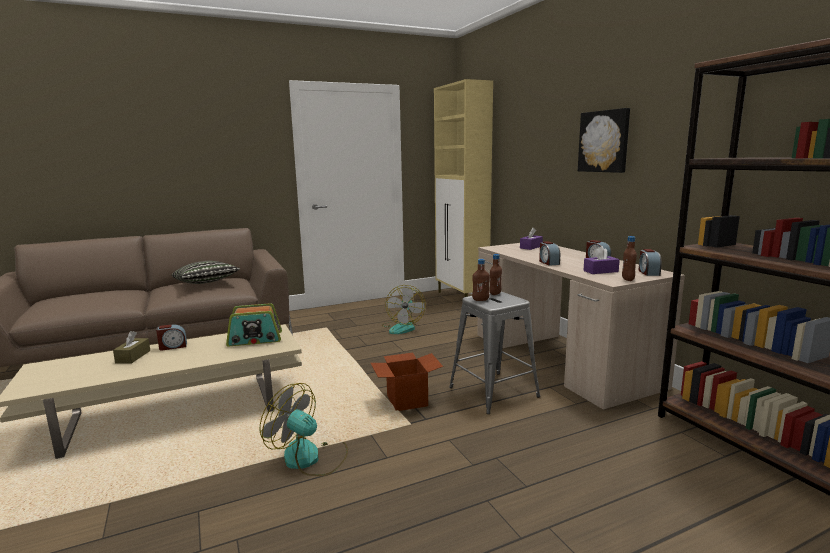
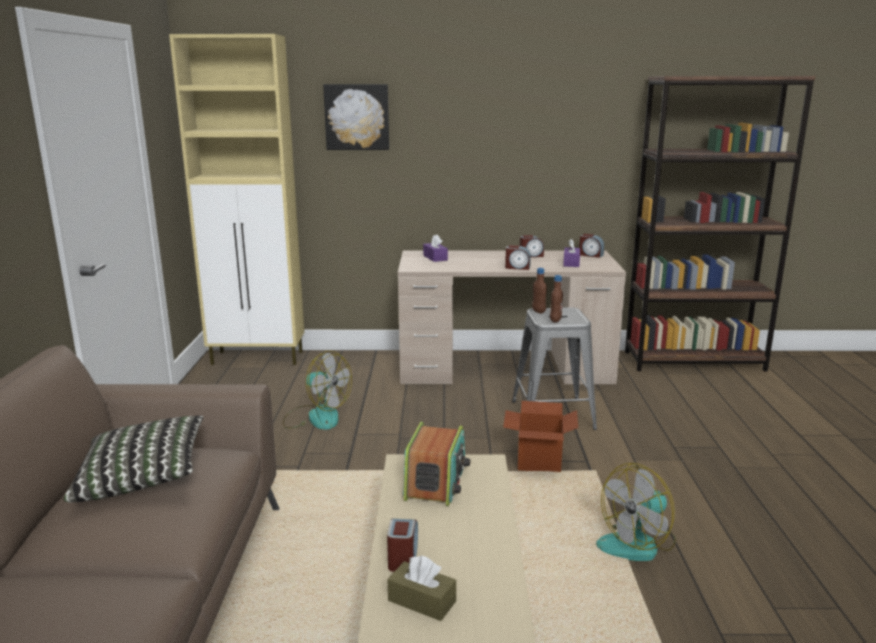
camera: 65 degrees left, 5 degrees up
(604, 141) = (501, 131): picture -> picture (357, 117)
(628, 279) = (607, 264): brown bottle -> none

